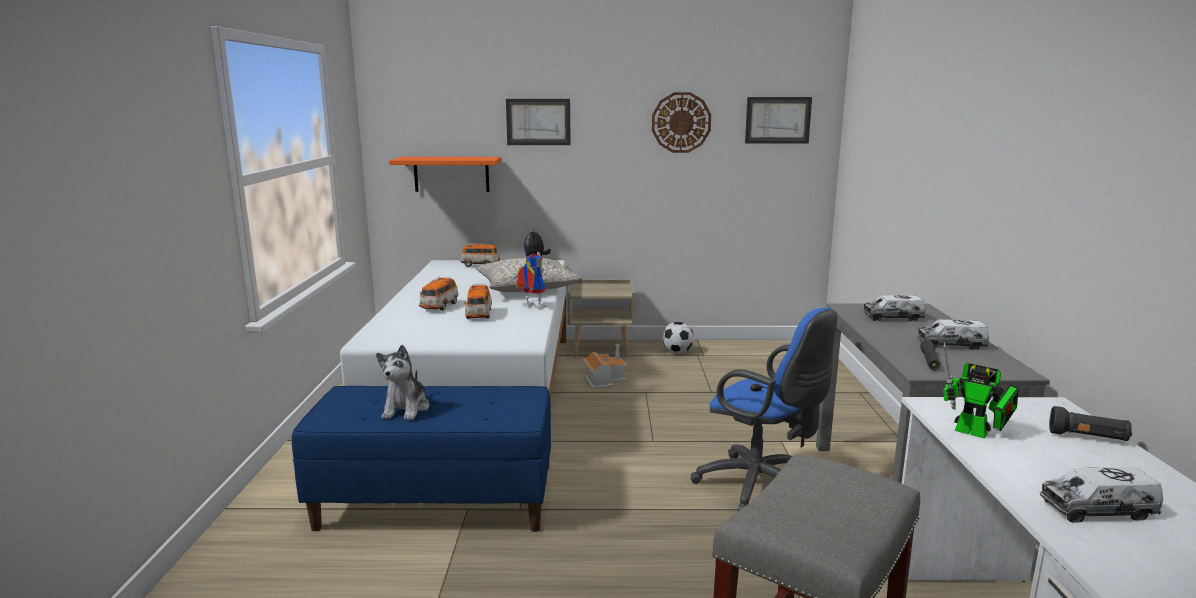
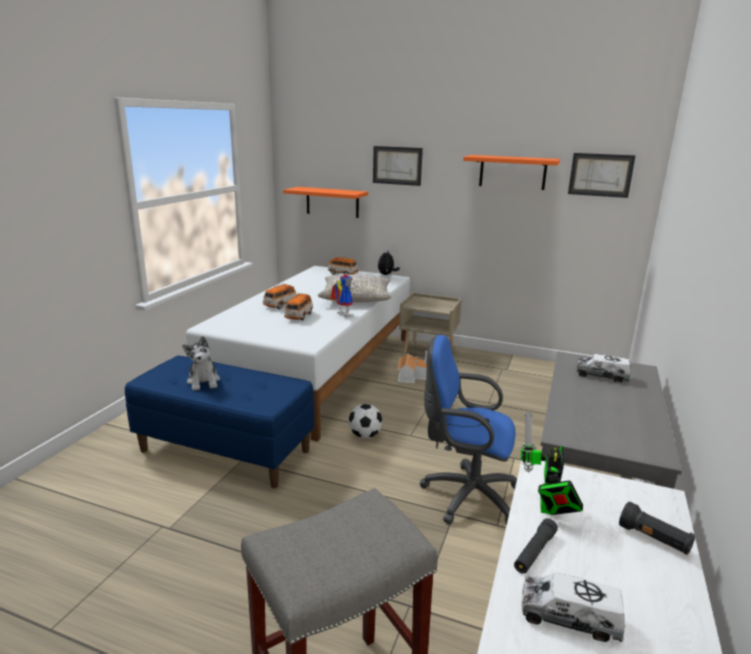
camera: 20 degrees right, 5 degrees up
(406, 409) = (204, 381): plush toy -> plush toy turned 45 degrees counterclockwise
(677, 352) = (487, 363): football -> football (365, 435)
(681, 122) = (512, 172): wall clock -> orange shelf
(761, 488) = (465, 495): blue office chair -> blue office chair turned 135 degrees clockwise
(929, 361) = (582, 426): black flashlight -> black flashlight (534, 552)
(951, 345) = (624, 414): toy truck -> none
(976, 433) = (546, 508): toy robot -> toy robot turned 45 degrees clockwise

